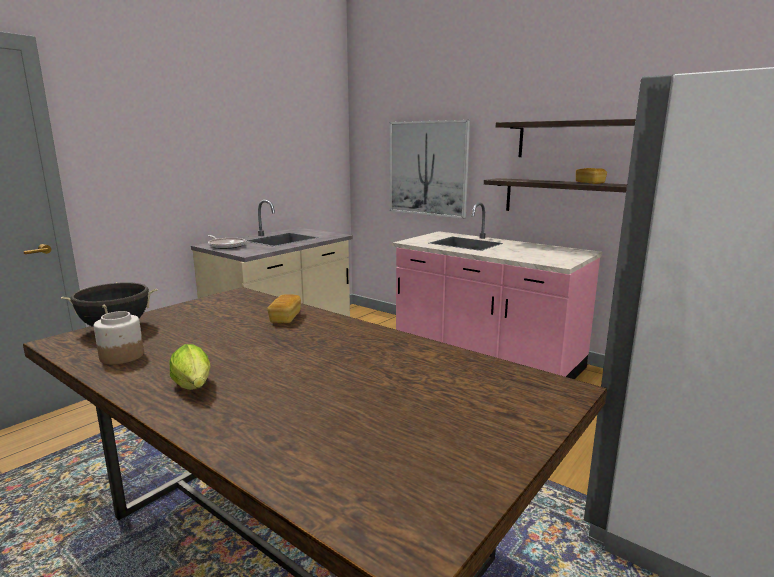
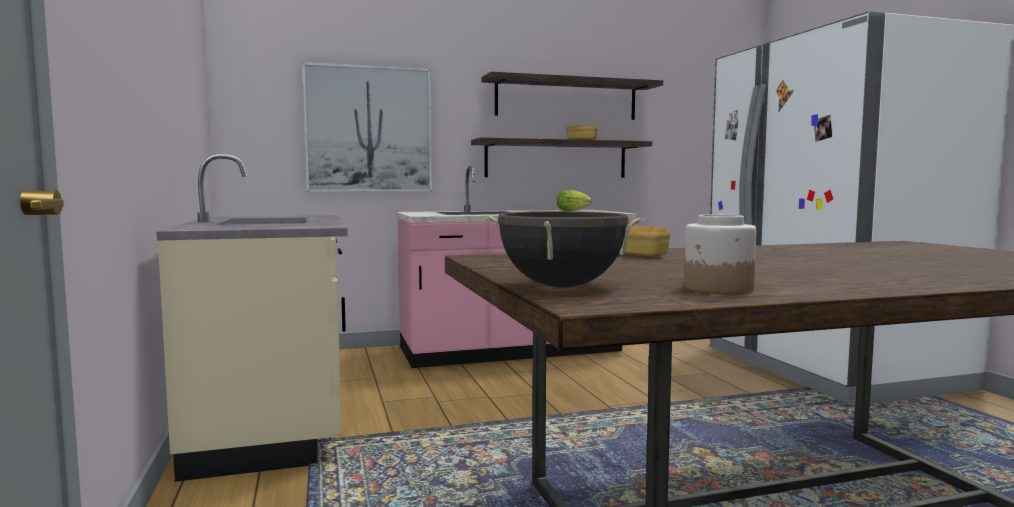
camera: 55 degrees left, 10 degrees down
(194, 388) = (866, 278): lettuce -> lettuce (574, 211)
(226, 246) = (230, 227): frying pan -> none

